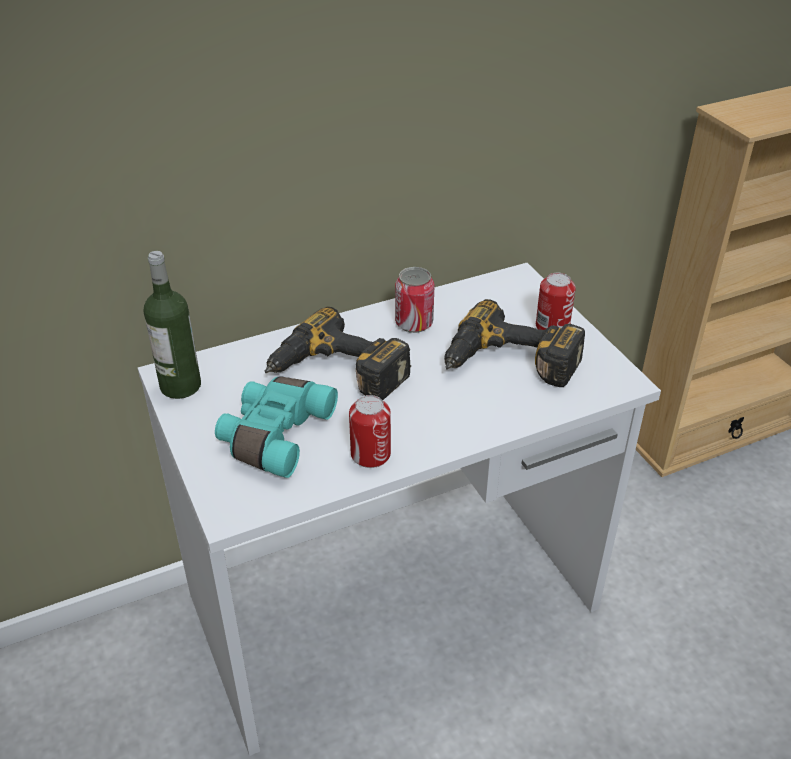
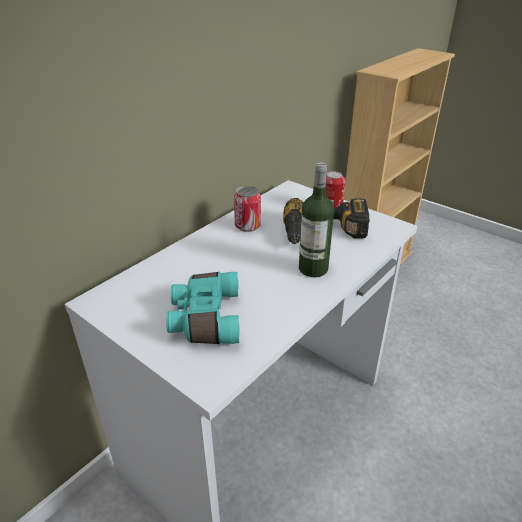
camera: 25 degrees left, 5 degrees down
(180, 386) = (109, 306): bottle -> bottle (313, 269)
(335, 374) = (219, 268): power drill -> none
(370, 454) = (281, 310): can -> none

